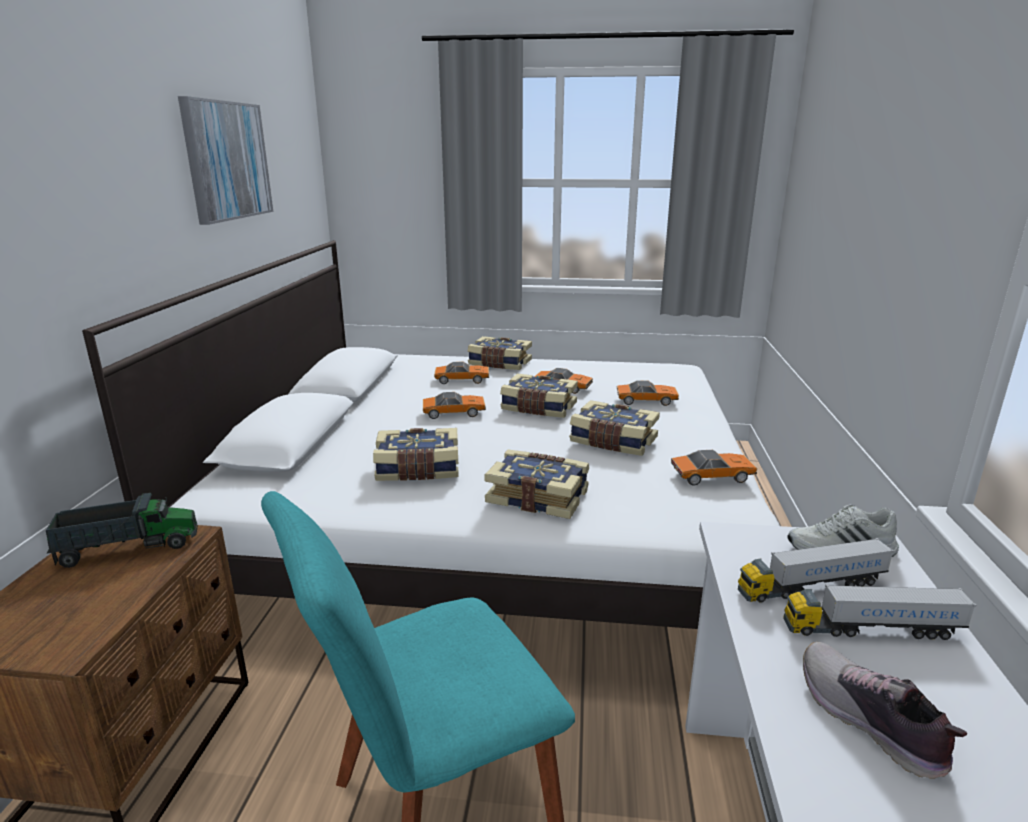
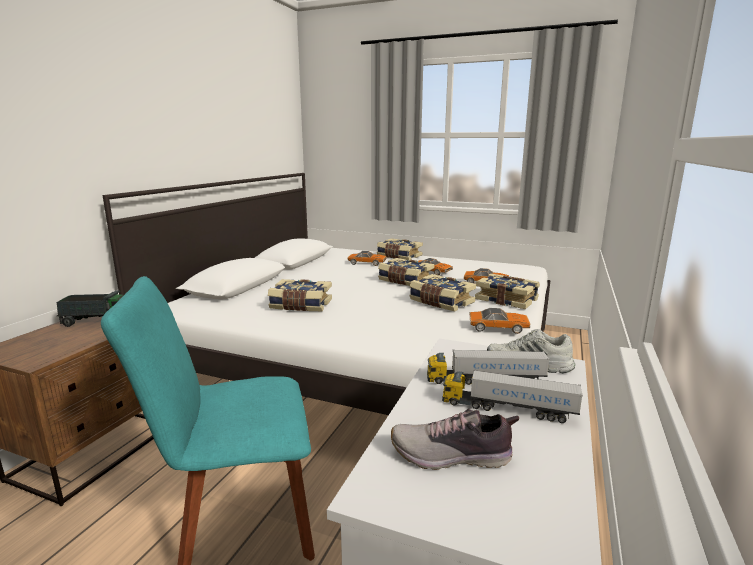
camera: 15 degrees right, 5 degrees down
(227, 161) = (223, 114): picture -> none
(454, 413) = (347, 279): toy car -> none
(538, 496) = (366, 326): book -> book (506, 299)
(868, 721) = (452, 456): shoe -> shoe turned 75 degrees counterclockwise

